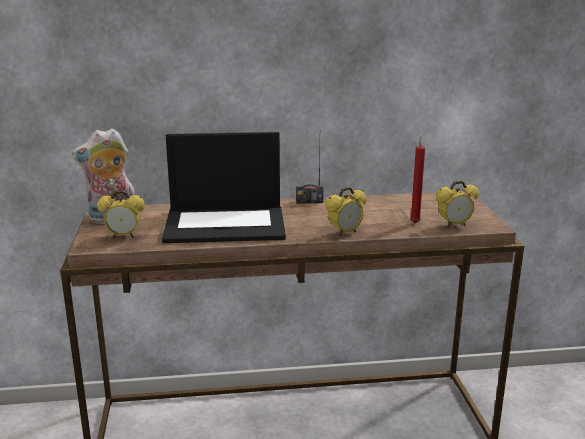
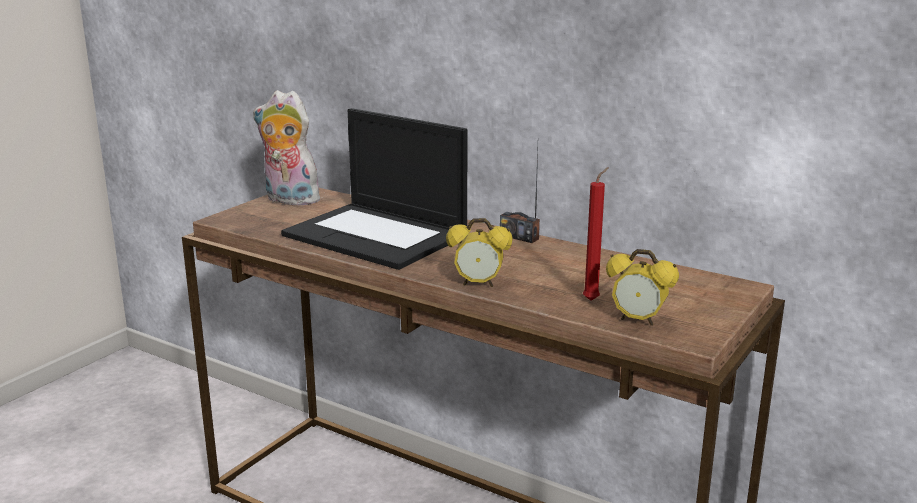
camera: 40 degrees right, 0 degrees up
(124, 236) = (265, 219): alarm clock -> none

